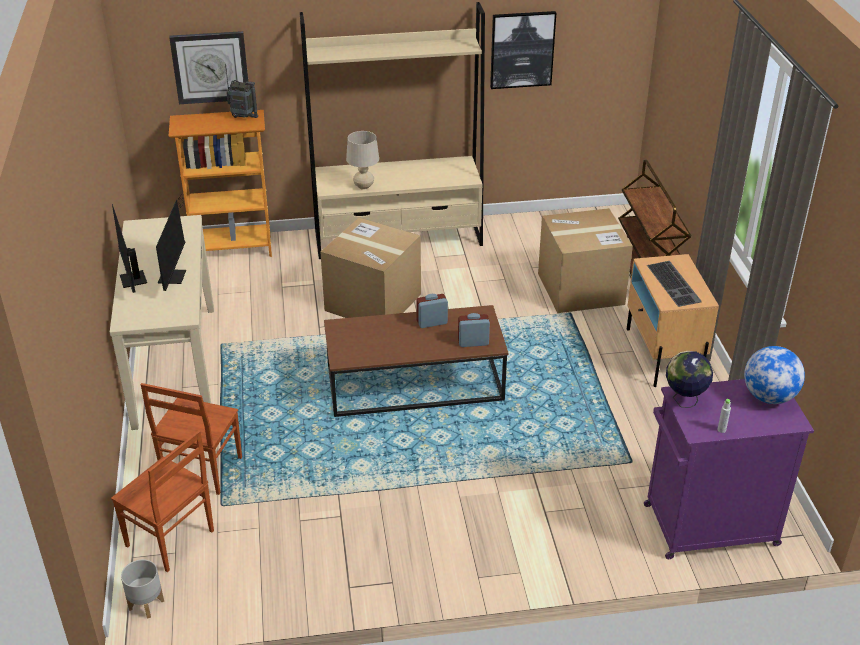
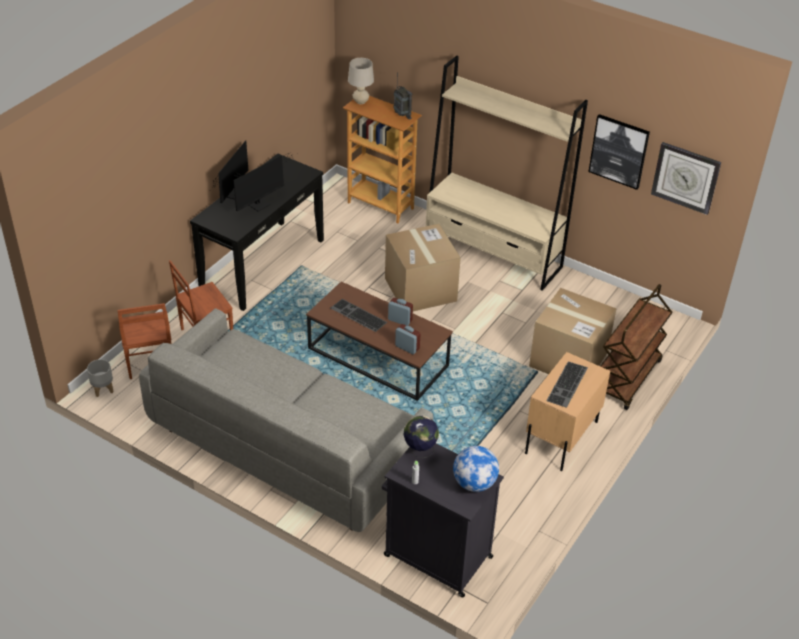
camera: 40 degrees right, 5 degrees up
(174, 365) = (262, 264): beige console table -> black console table
(210, 67) = (394, 70): wall clock -> wall clock (685, 177)
(363, 186) = (464, 203): beige table lamp -> beige table lamp (360, 102)
(385, 341) = (357, 315): none -> keyboard
(439, 522) = (288, 446): none -> grey sofa
(707, 526) = (436, 555): purple cabinet -> black cabinet

